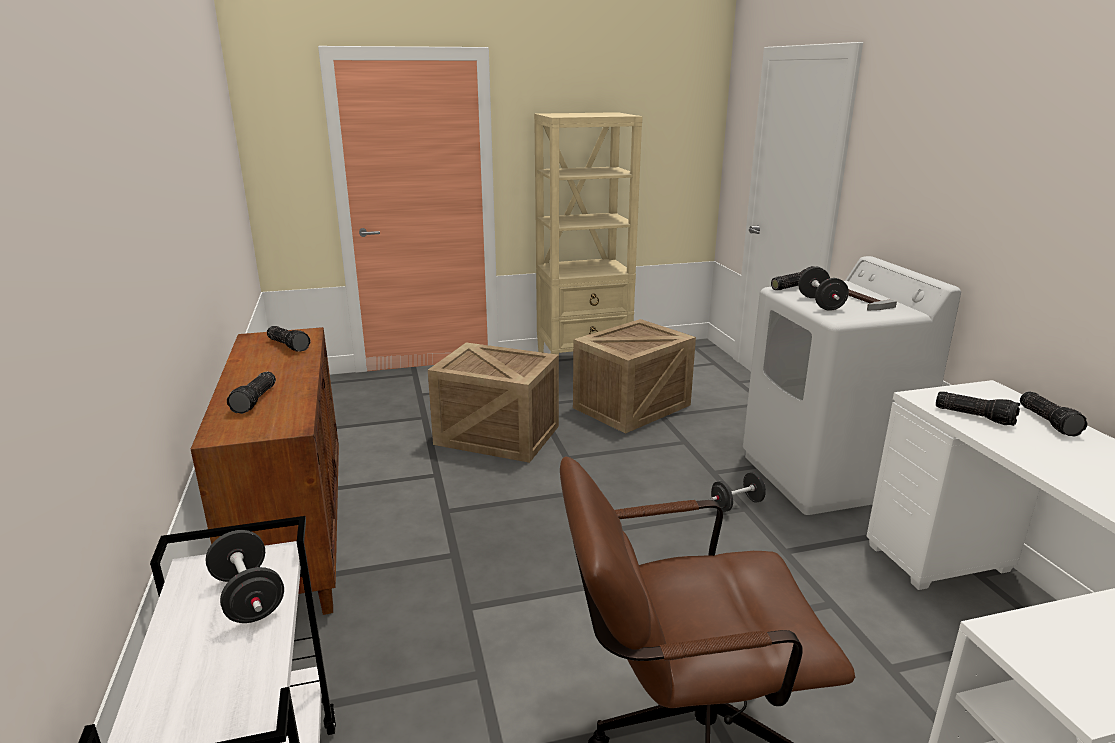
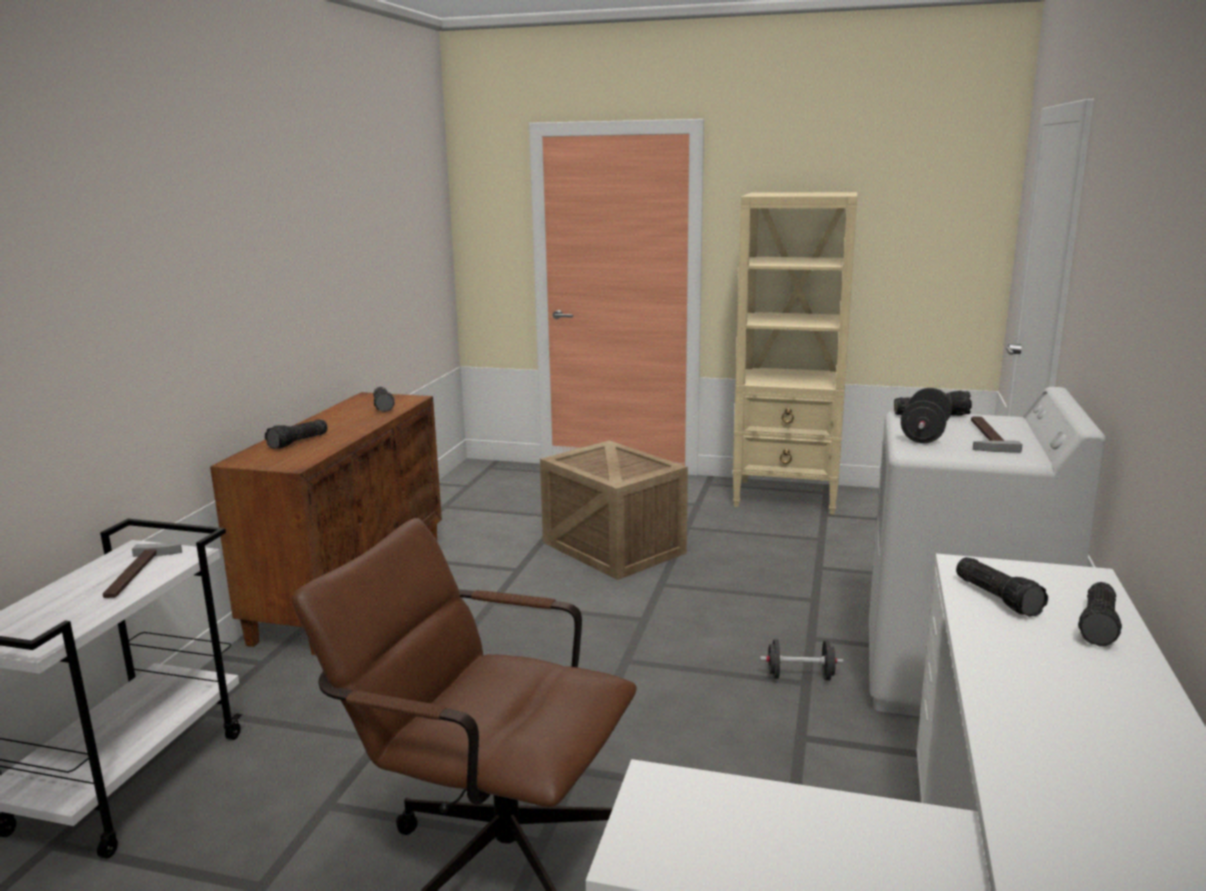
camera: 30 degrees right, 5 degrees down
(248, 597) = (139, 574): black dumbbell -> hammer
(632, 405) = (794, 550): crate -> none

